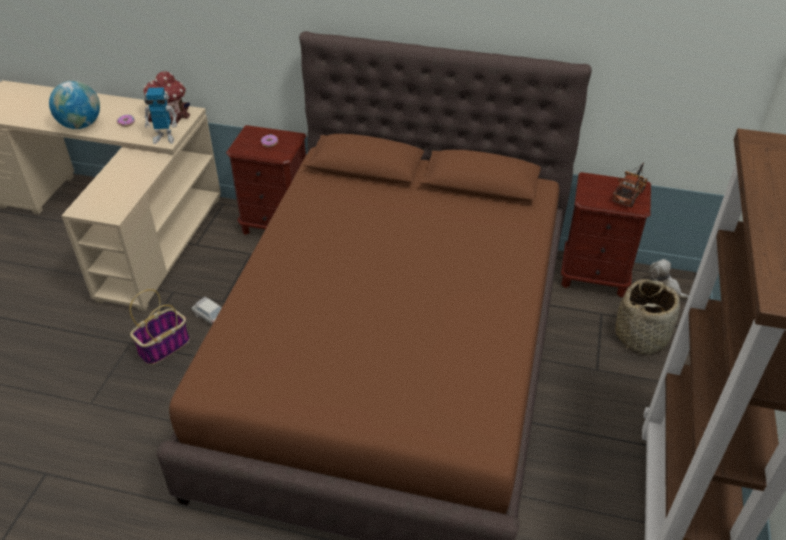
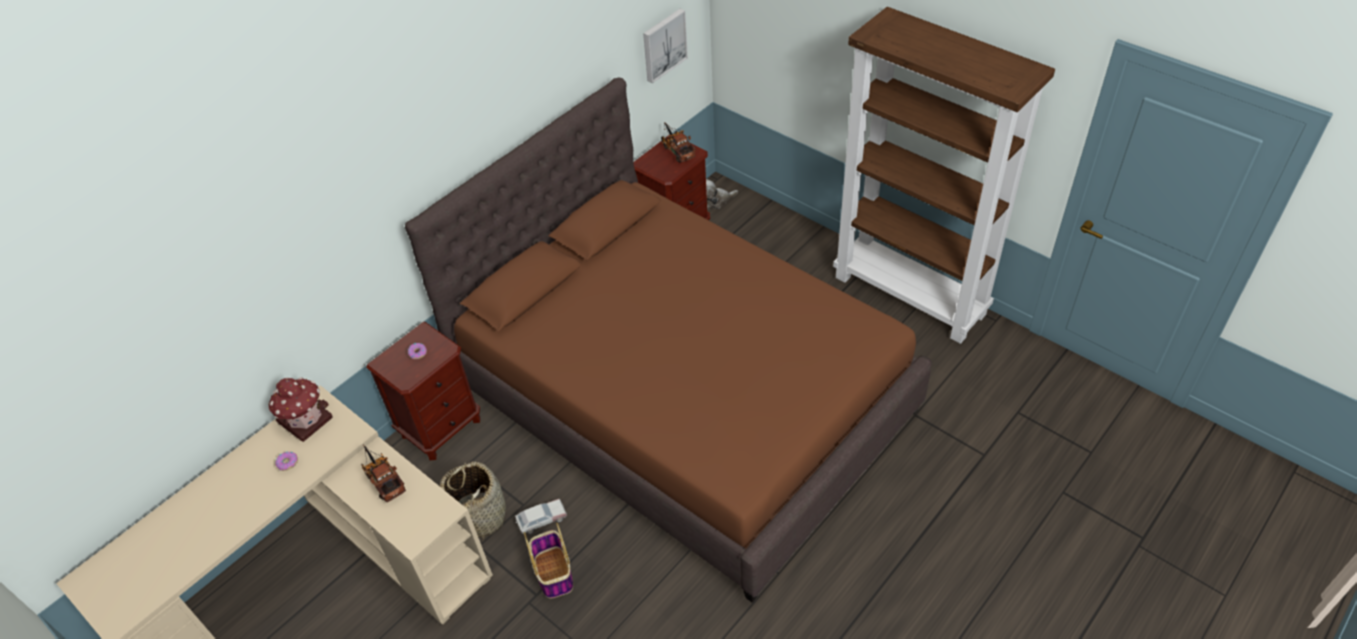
camera: 60 degrees left, 5 degrees up
(81, 125) = (252, 509): globe -> none
(134, 173) = (383, 478): none -> toy truck
(164, 137) = (348, 433): toy robot -> none
(641, 336) = (753, 236): basket -> basket (479, 515)
(680, 80) = (663, 44): none -> picture

